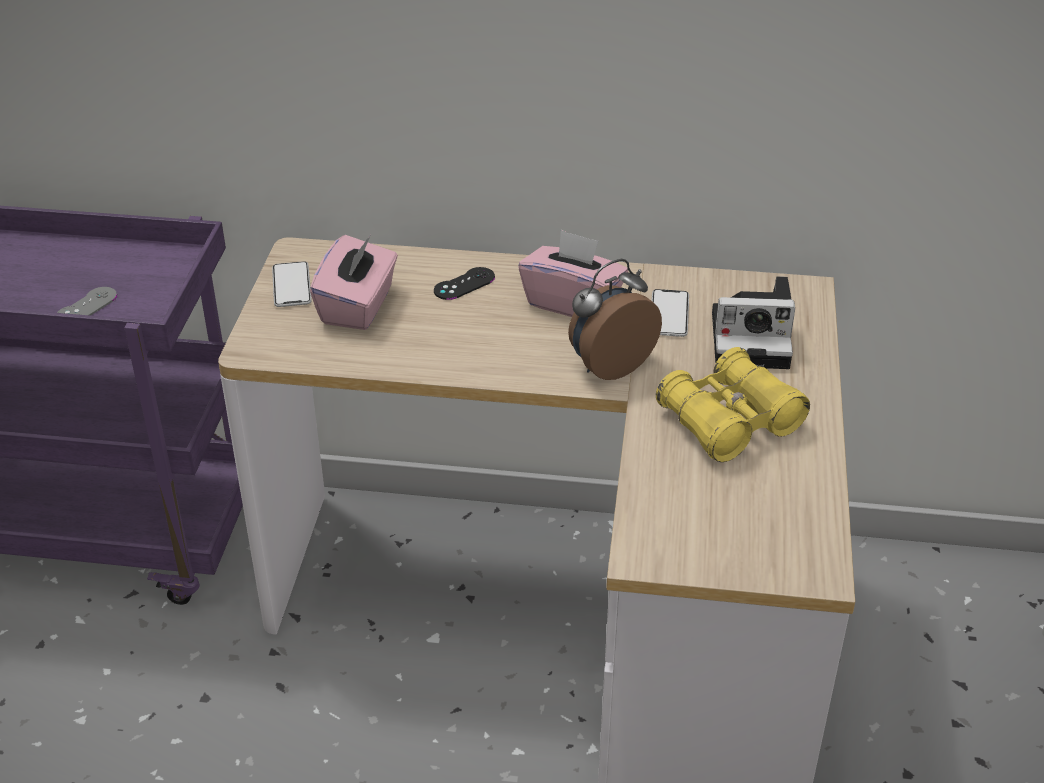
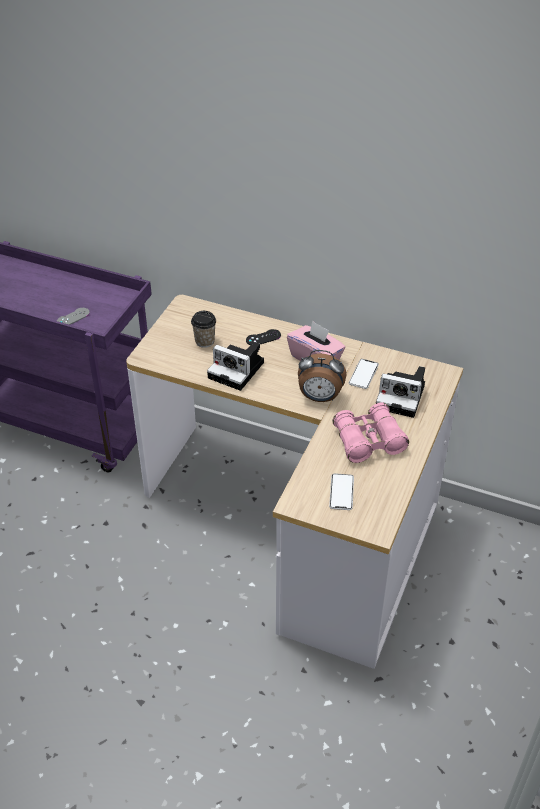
camera: 15 degrees right, 5 degrees up
(291, 286) = (175, 323): phone -> phone (341, 492)
(358, 306) = (204, 341): pink tissue box -> cup
(440, 344) = (238, 370): none -> camera
(609, 365) = (319, 398): alarm clock -> alarm clock turned 150 degrees counterclockwise
(729, 421) = (368, 441): yellow binoculars -> pink binoculars

